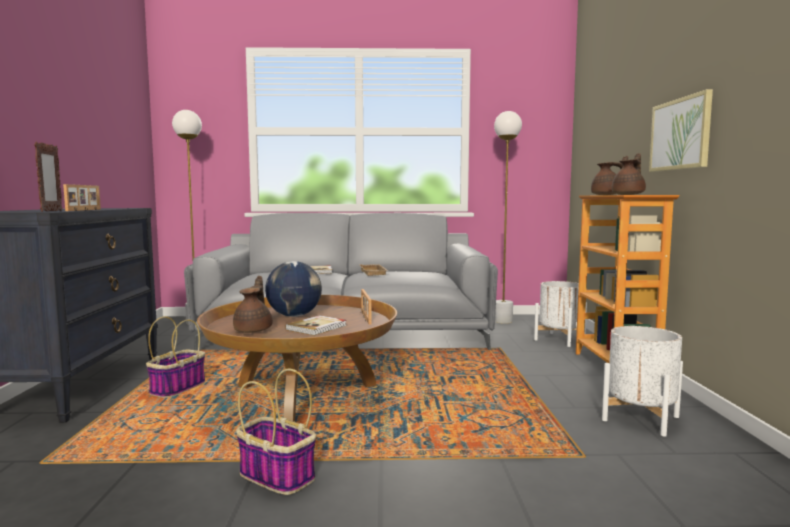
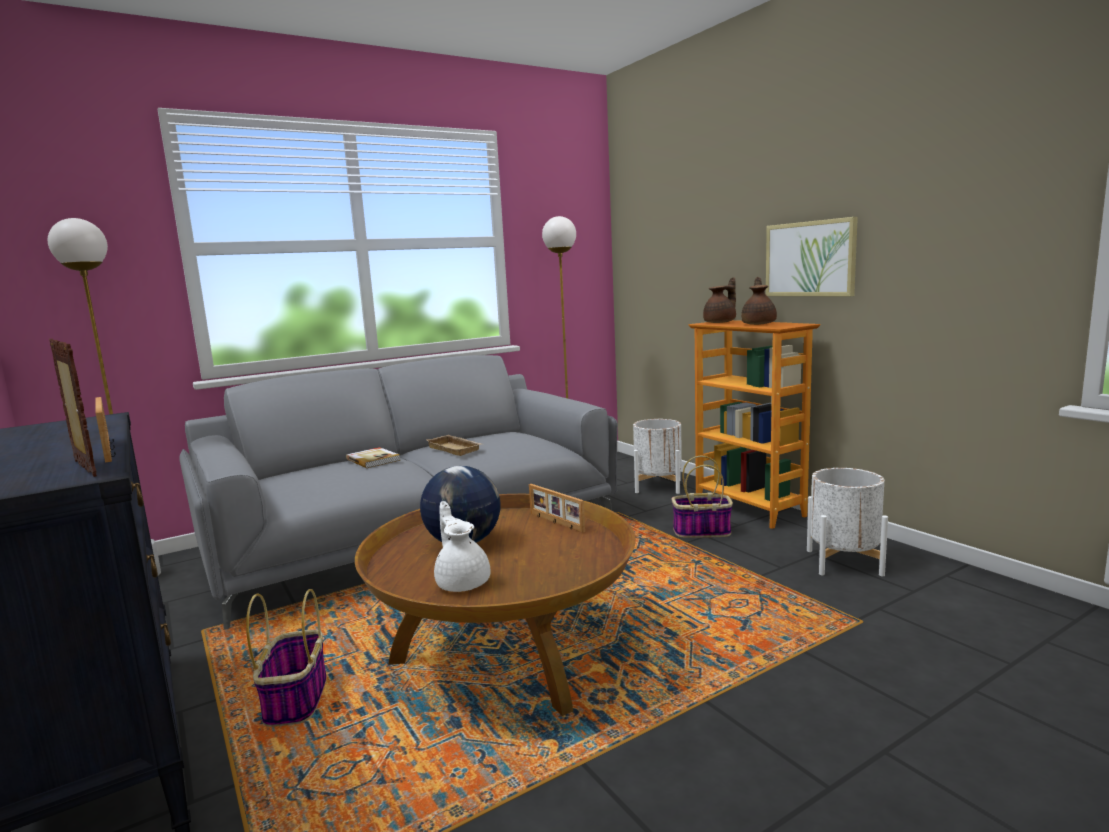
camera: 30 degrees left, 5 degrees up
(254, 330) = (462, 582): brown teapot -> white teapot
(275, 476) = (632, 773): basket -> basket (701, 532)
(317, 327) = (534, 554): book -> none

